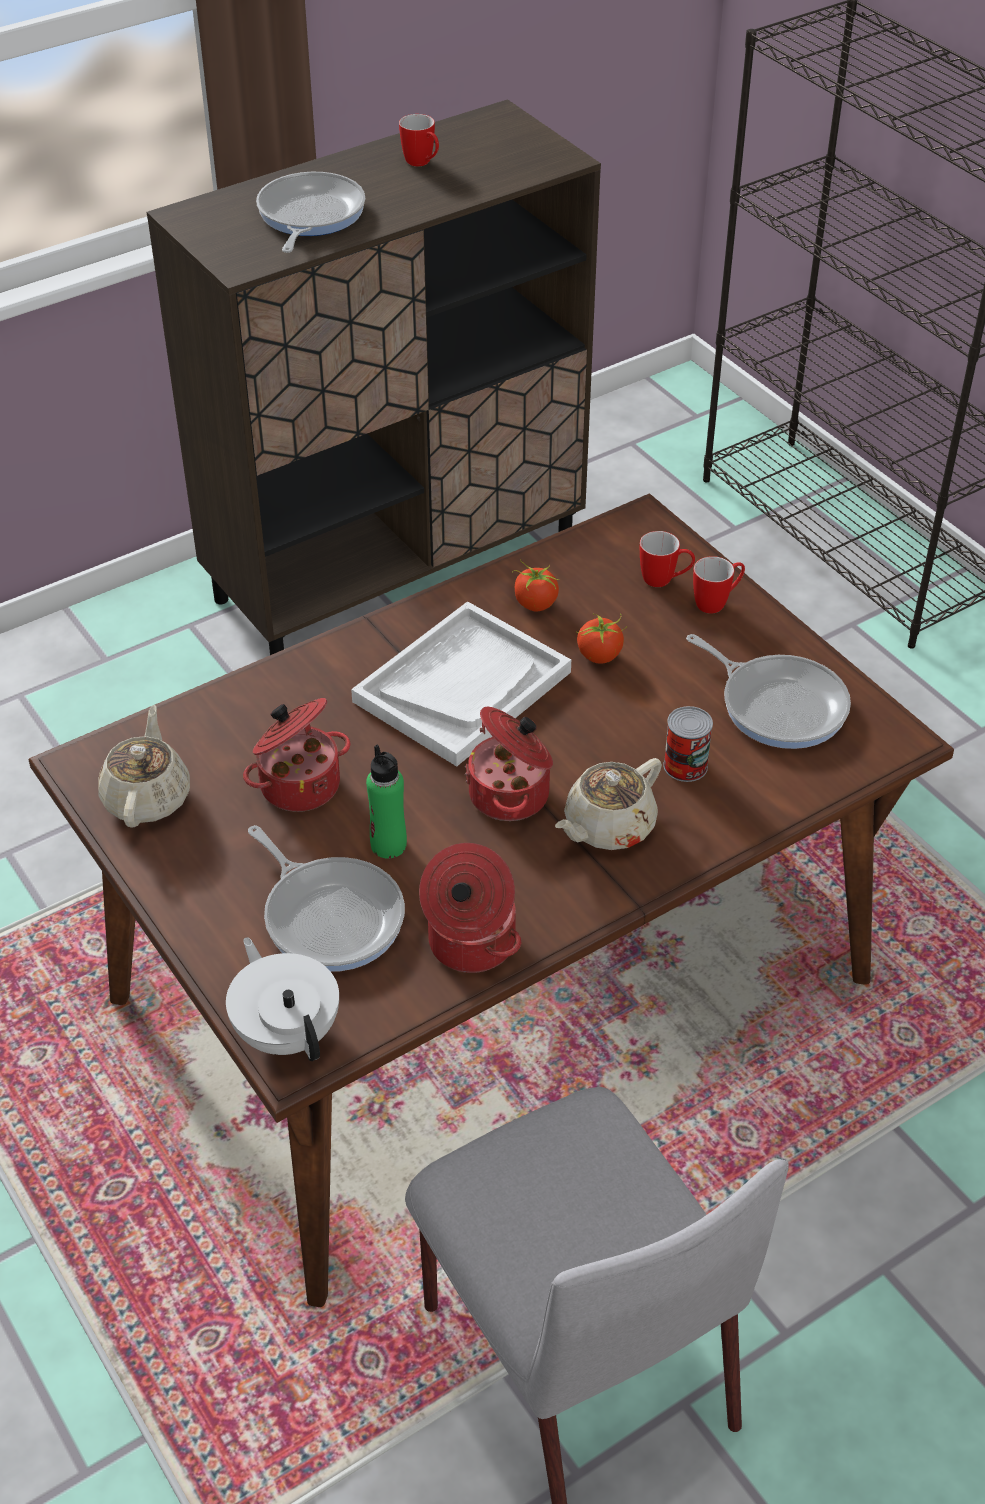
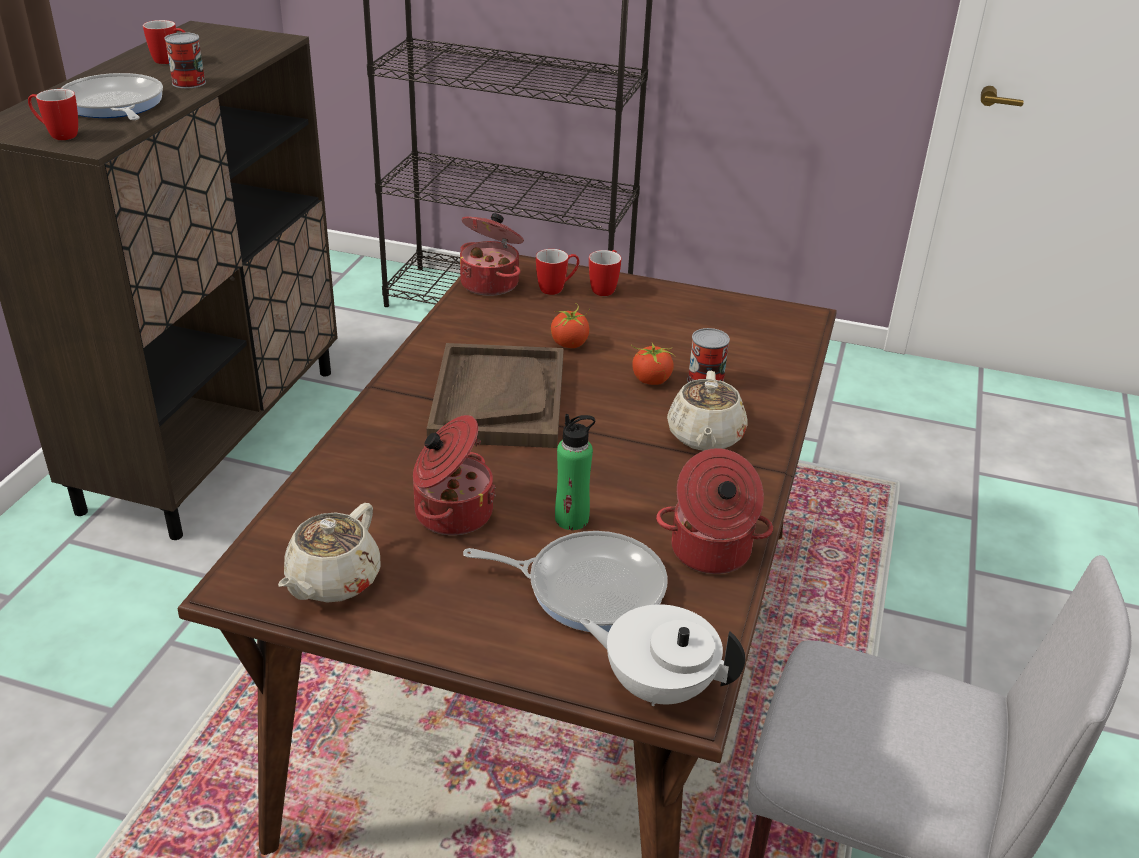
camera: 40 degrees left, 10 degrees down
(147, 797) = (332, 581): beige teapot -> beige teapot turned 120 degrees counterclockwise
(225, 242) = (58, 135): none -> mug
(406, 203) = (189, 83): none -> can
(462, 686) = (498, 399): white tray -> brown tray
(511, 794) = (617, 447): cooking pot -> cooking pot (491, 283)
(535, 604) = (487, 332): tomato -> tomato (651, 380)
(778, 704) = (714, 326): frying pan -> none

